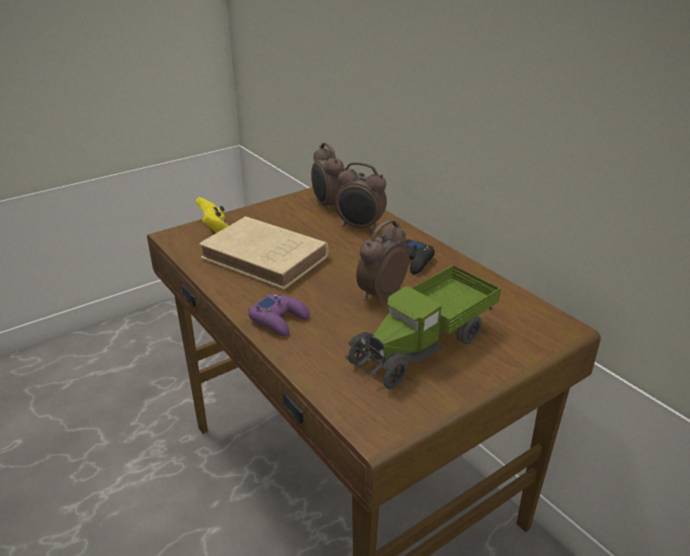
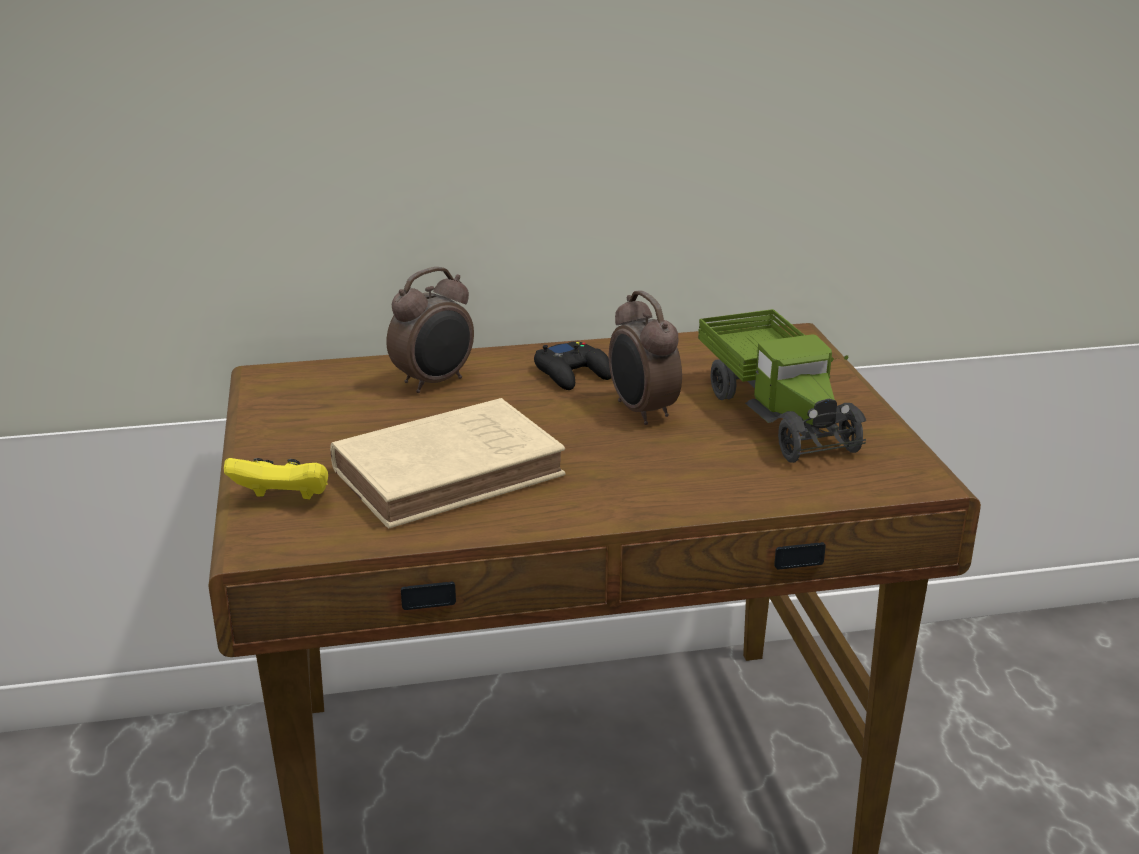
camera: 65 degrees left, 5 degrees down
(279, 319) = (645, 494): purple game controller -> none
(327, 206) = (329, 389): alarm clock -> none

